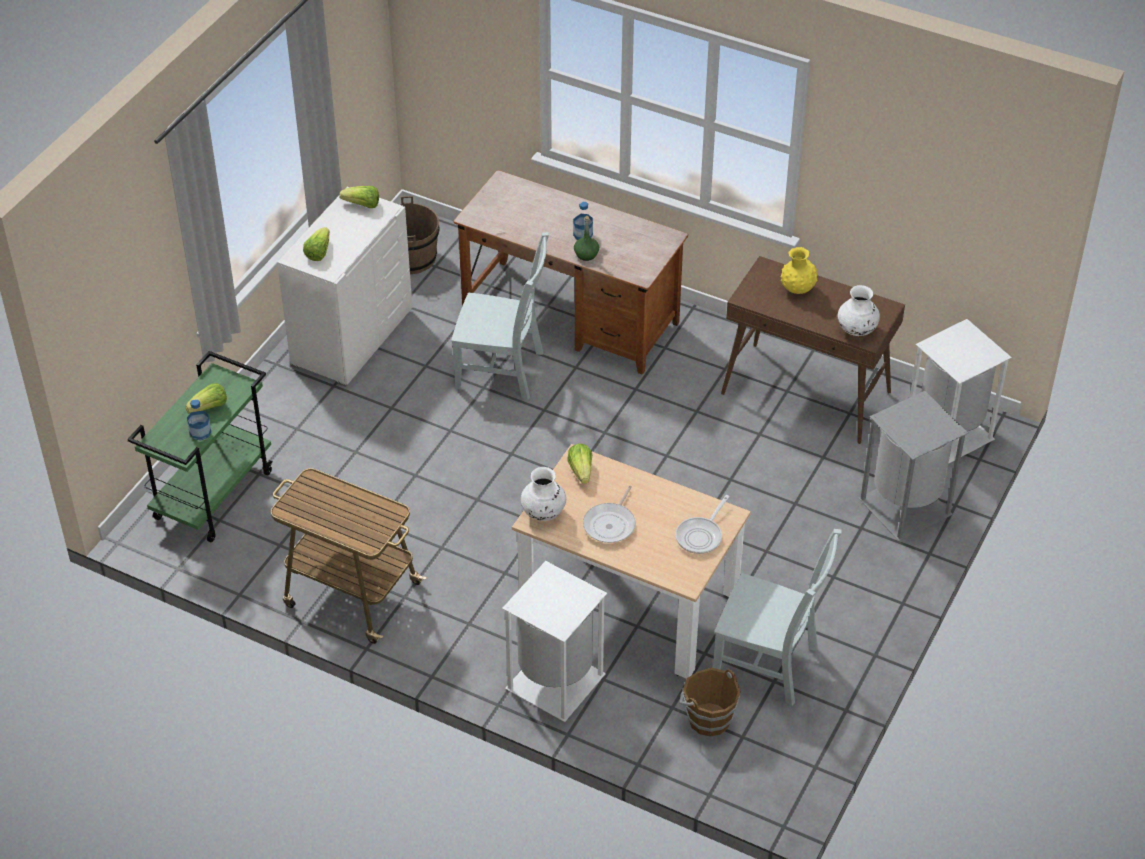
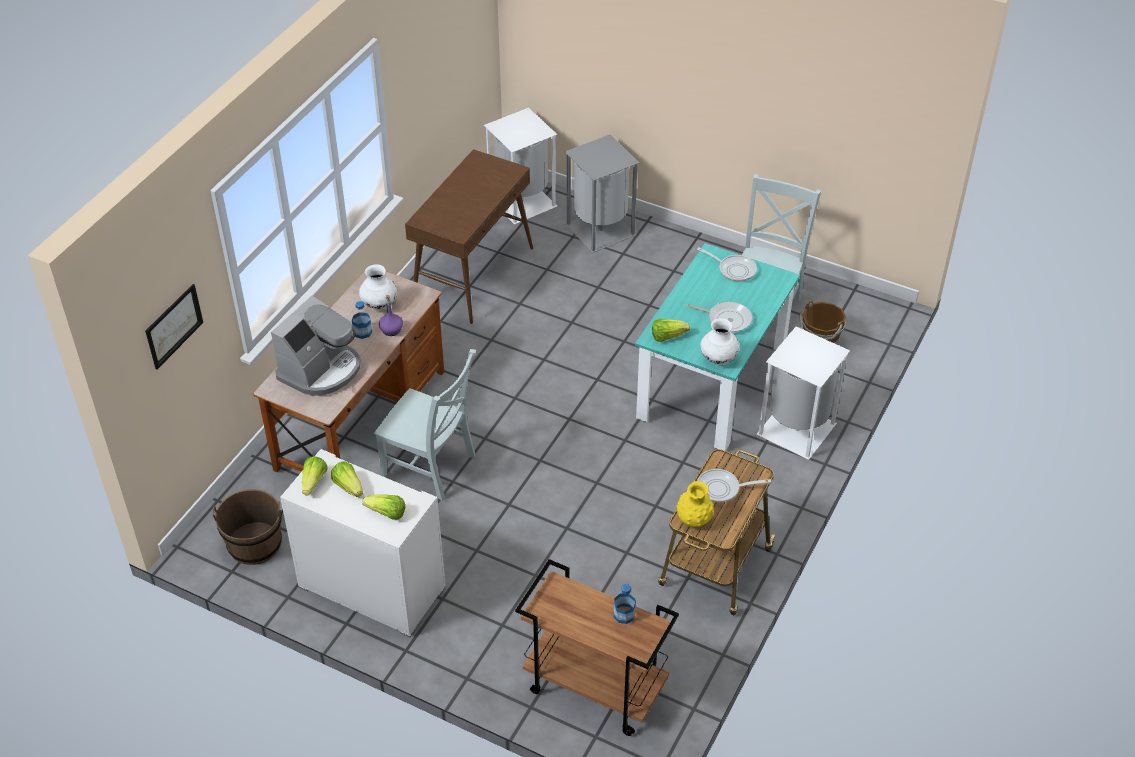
camera: 90 degrees left, 0 degrees up
(209, 407) = (588, 610): lettuce -> lettuce (348, 486)
(213, 494) = (593, 688): green cart -> brown cart
(351, 511) = (722, 489): none -> frying pan
(464, 40) = (174, 326): none -> picture
(503, 371) = (431, 467): grey chair -> grey chair turned 105 degrees clockwise
(528, 210) = (321, 370): none -> coffee machine
(586, 254) = (391, 330): green bottle -> purple bottle
(629, 605) = (712, 385): beige dining table -> turquoise dining table
(797, 289) = (451, 204): yellow vase -> yellow vase (693, 520)
(856, 330) = (503, 175): white vase -> white vase (379, 304)

